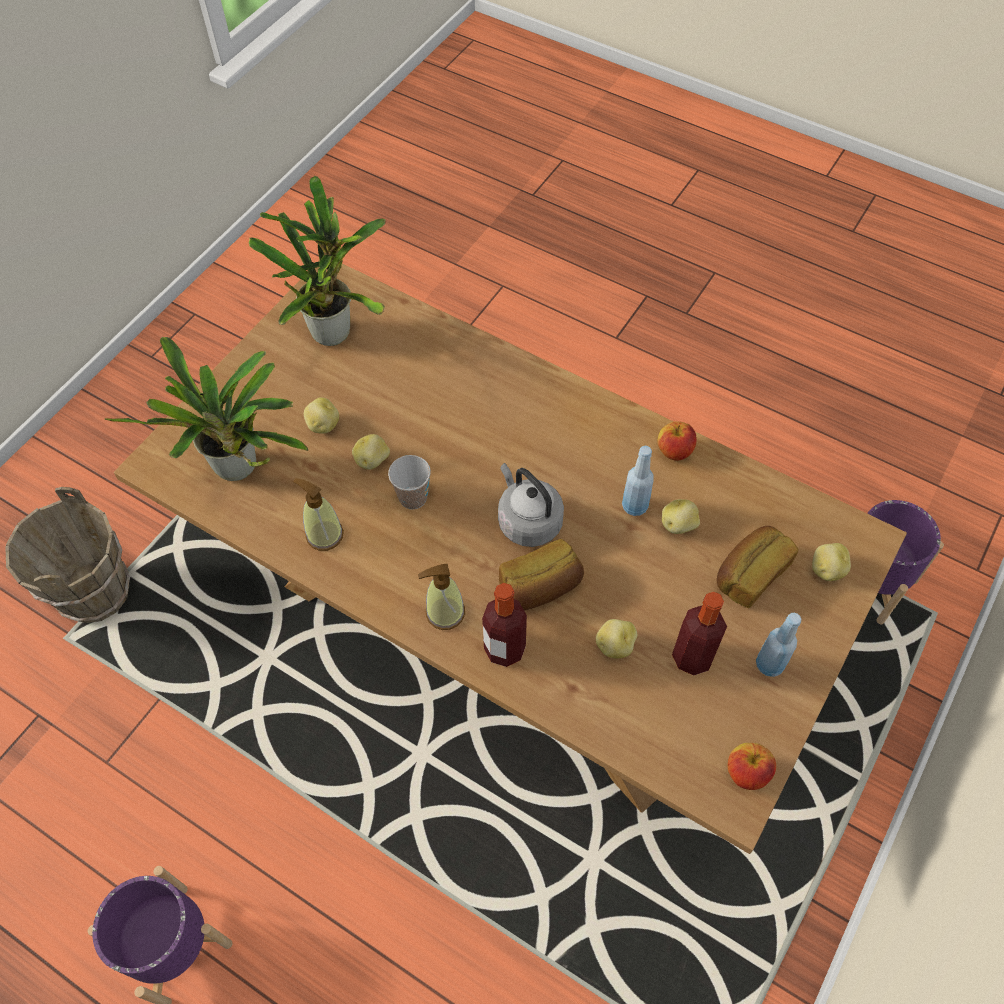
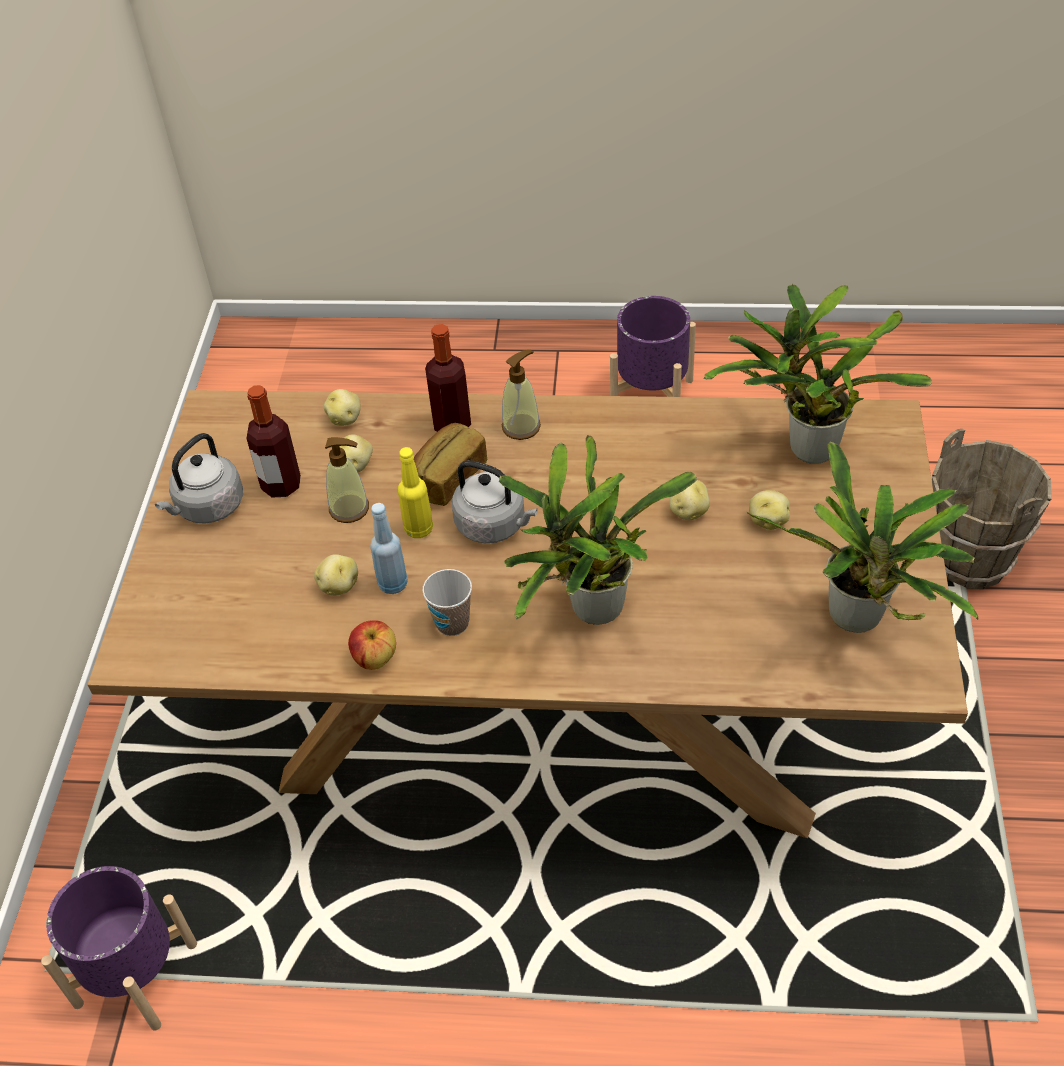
camera: 155 degrees right, 10 degrees down
(324, 535) = (676, 435): soap dispenser -> soap dispenser (349, 508)
(413, 498) = (620, 497): cup -> cup (452, 623)
(501, 416) = (590, 612): none -> potted plant
(590, 547) = (419, 529): none -> yellow bottle
(747, 773) = (206, 429): apple -> none
(750, 574) = (248, 572): bread -> none
(769, 664) = (207, 507): blue bottle -> grey kettle
(826, 569) = (170, 608): potato -> potato (345, 418)

